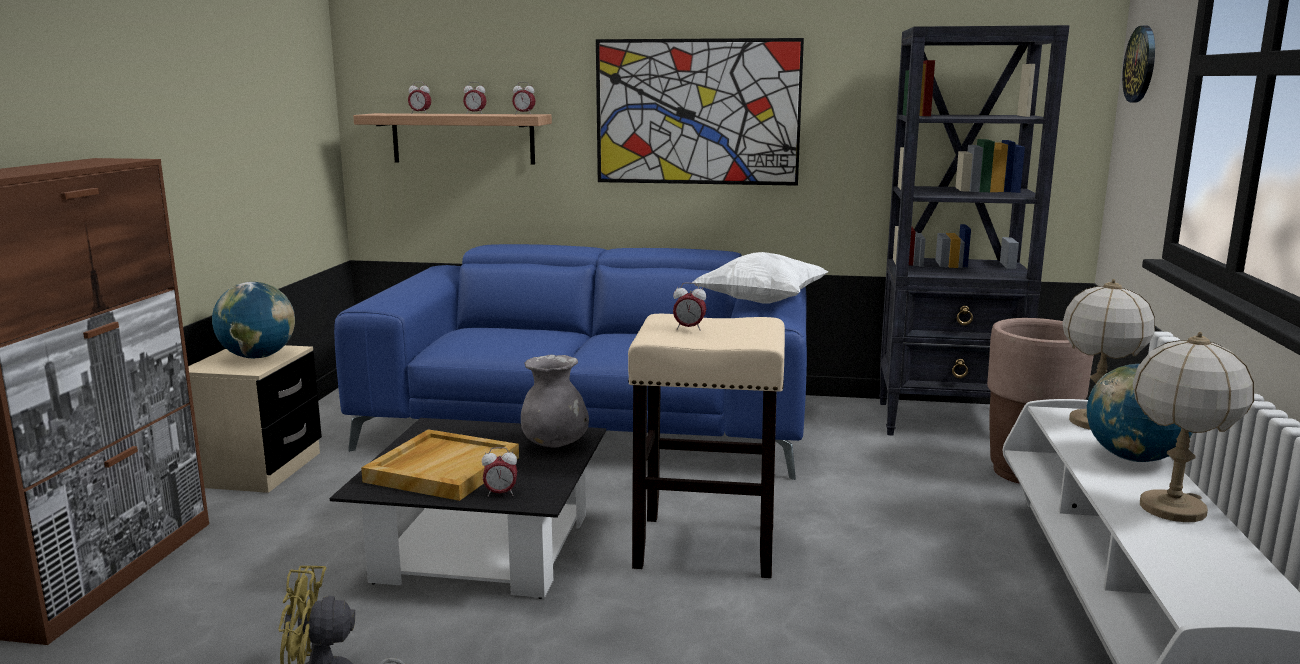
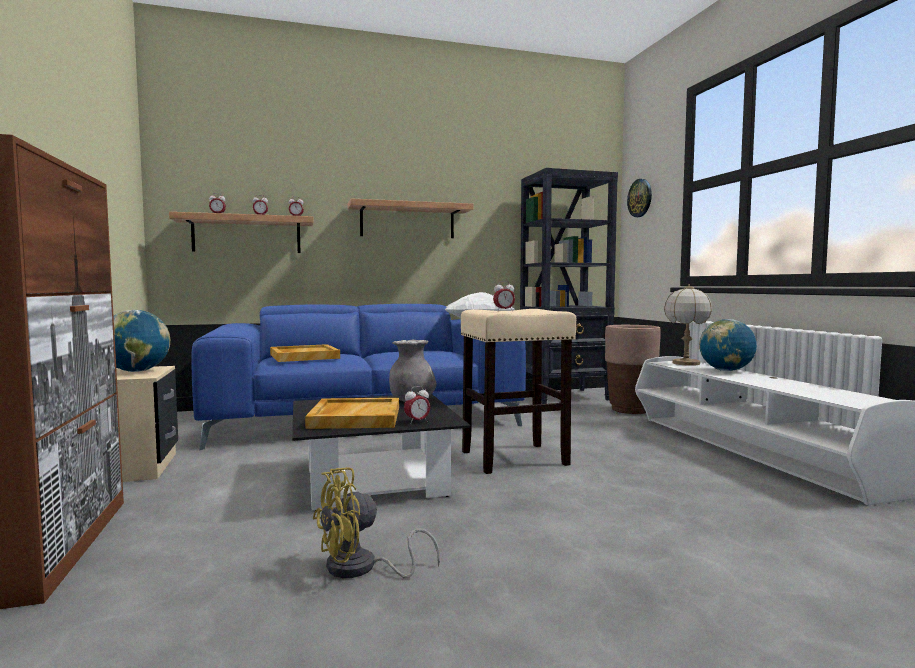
camera: 25 degrees left, 10 degrees down
(489, 337) = (303, 356): none -> beige tray
(697, 112) = (407, 221): picture -> shelf
(1173, 509) = (776, 381): table lamp -> none

